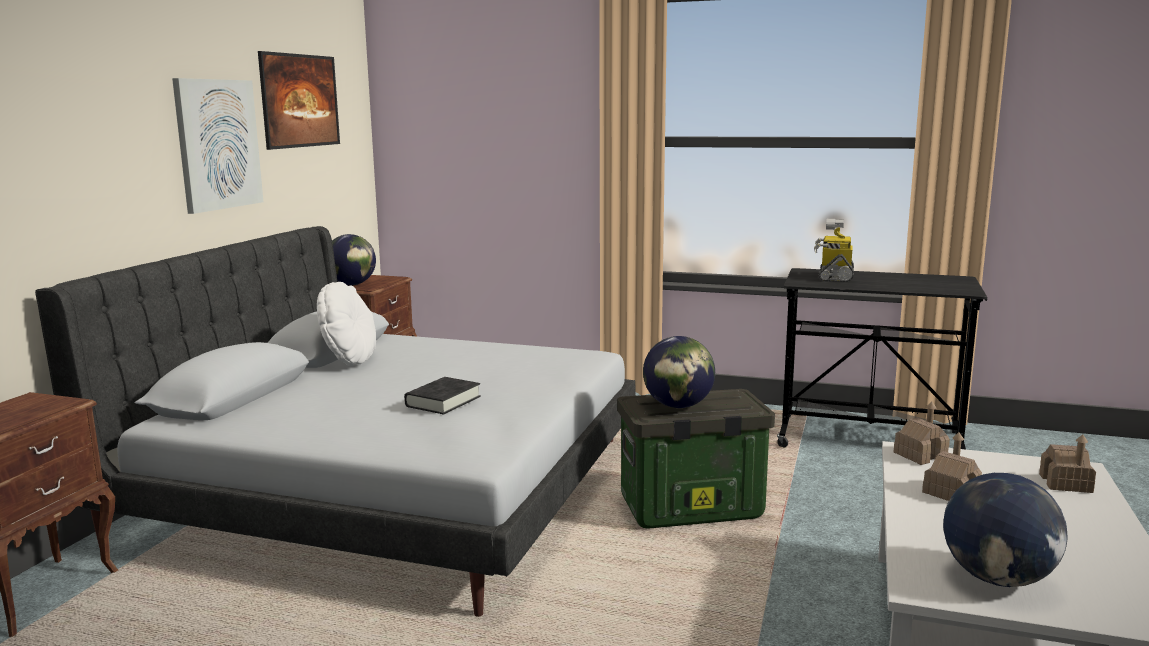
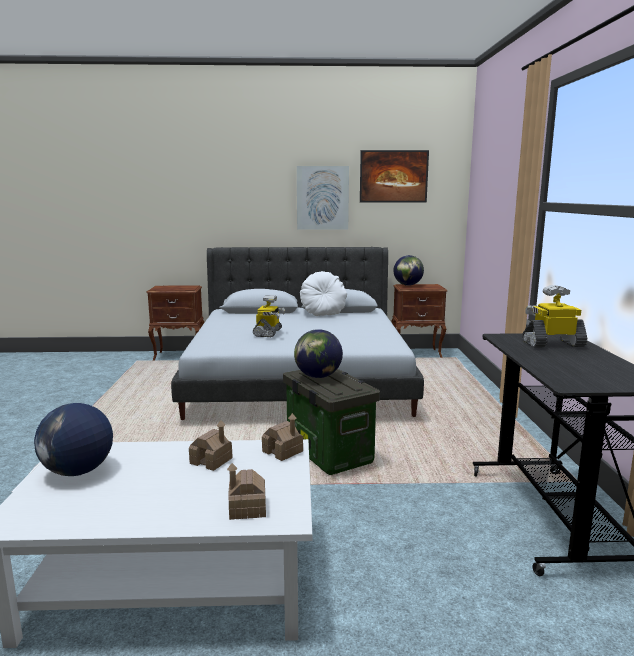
camera: 70 degrees right, 0 degrees up
(443, 401) = (268, 333): black book -> toy robot

